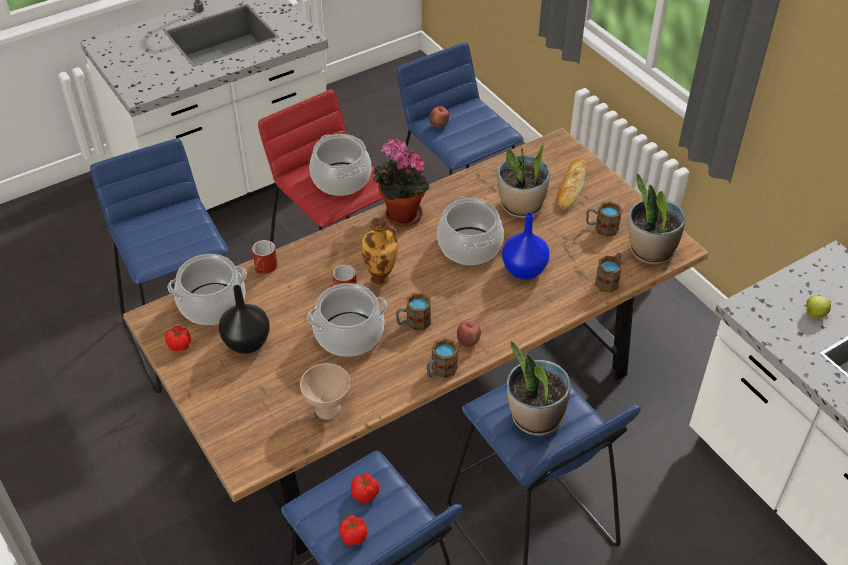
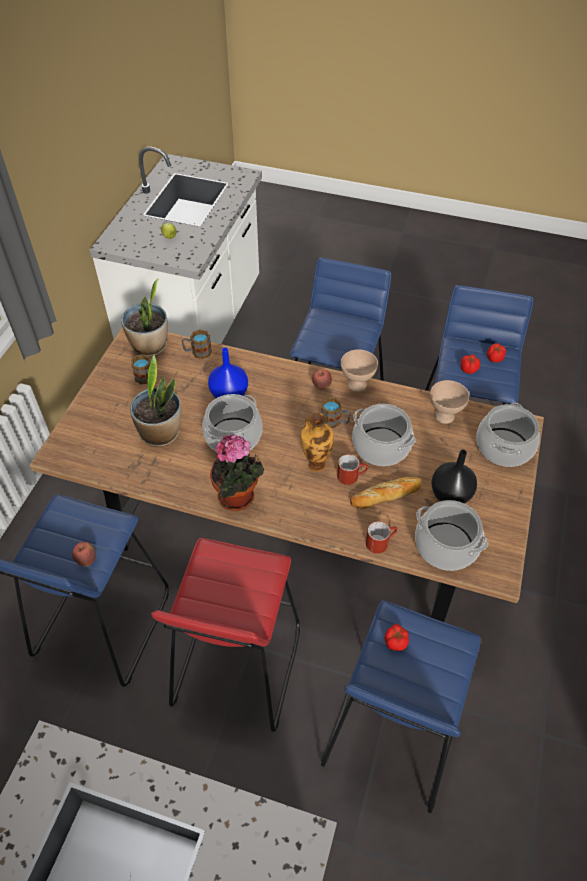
camera: 130 degrees left, 5 degrees up
(180, 345) = (497, 532): tomato -> tomato (395, 641)
(341, 179) = (226, 579): cooking pot -> cooking pot (503, 447)
(440, 370) = (357, 385): mug -> beige bowl
(535, 418) = (340, 334): potted plant -> none
(571, 187) = (111, 418): bread -> bread (386, 495)

